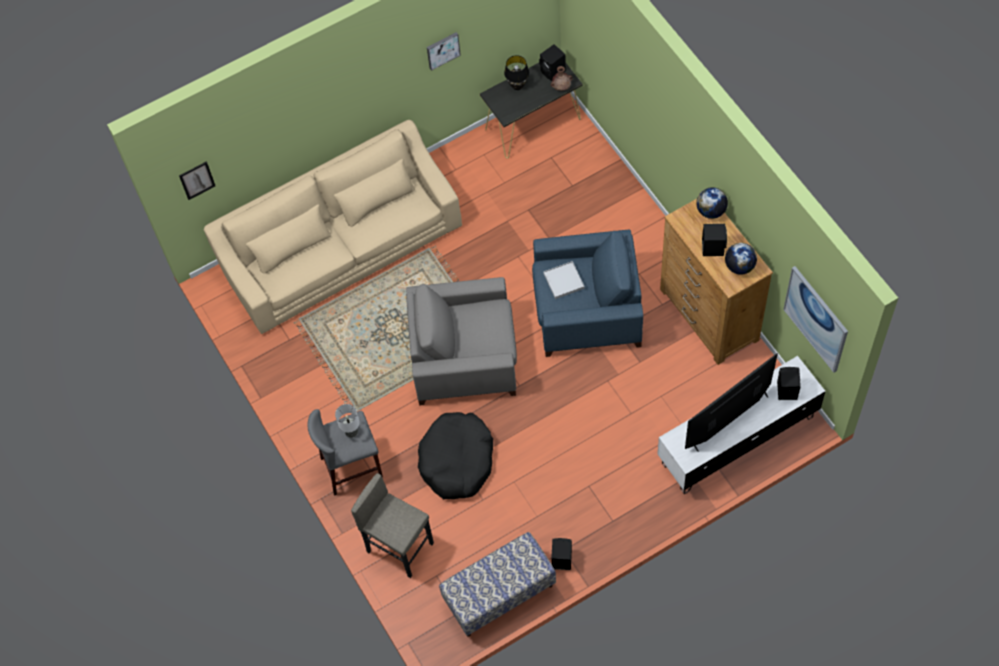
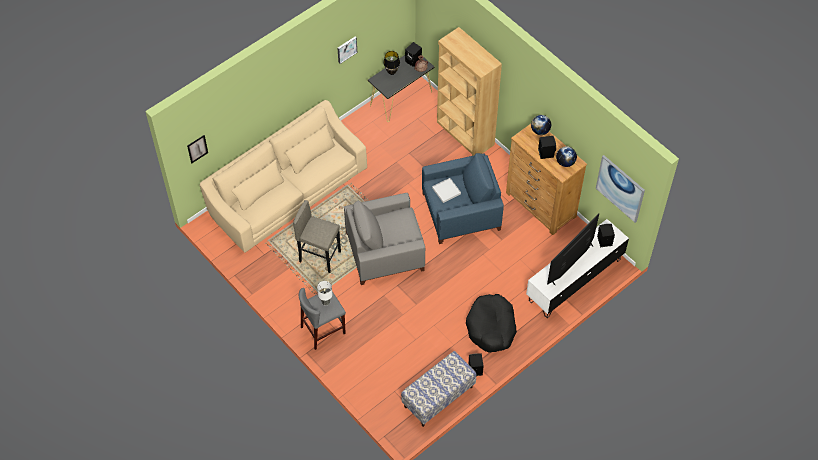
camera: 15 degrees left, 5 degrees down
(400, 547) = (366, 376): grey stool -> grey stool (320, 256)
(457, 460) = (393, 317): black dog bed -> black dog bed (491, 327)
(617, 190) = (465, 134): none -> brown bookcase

